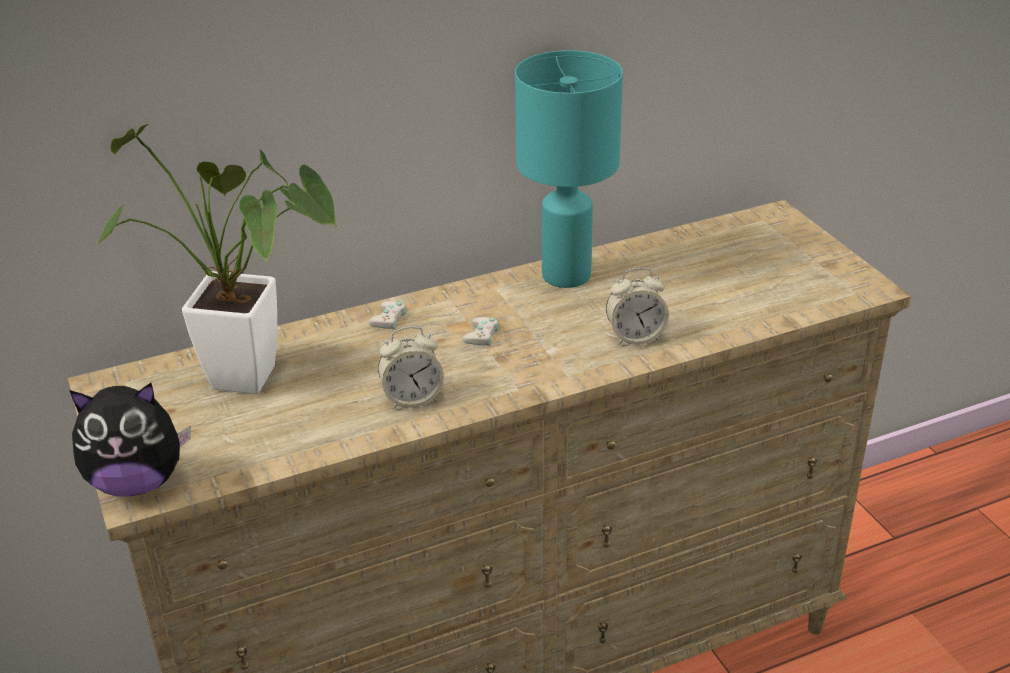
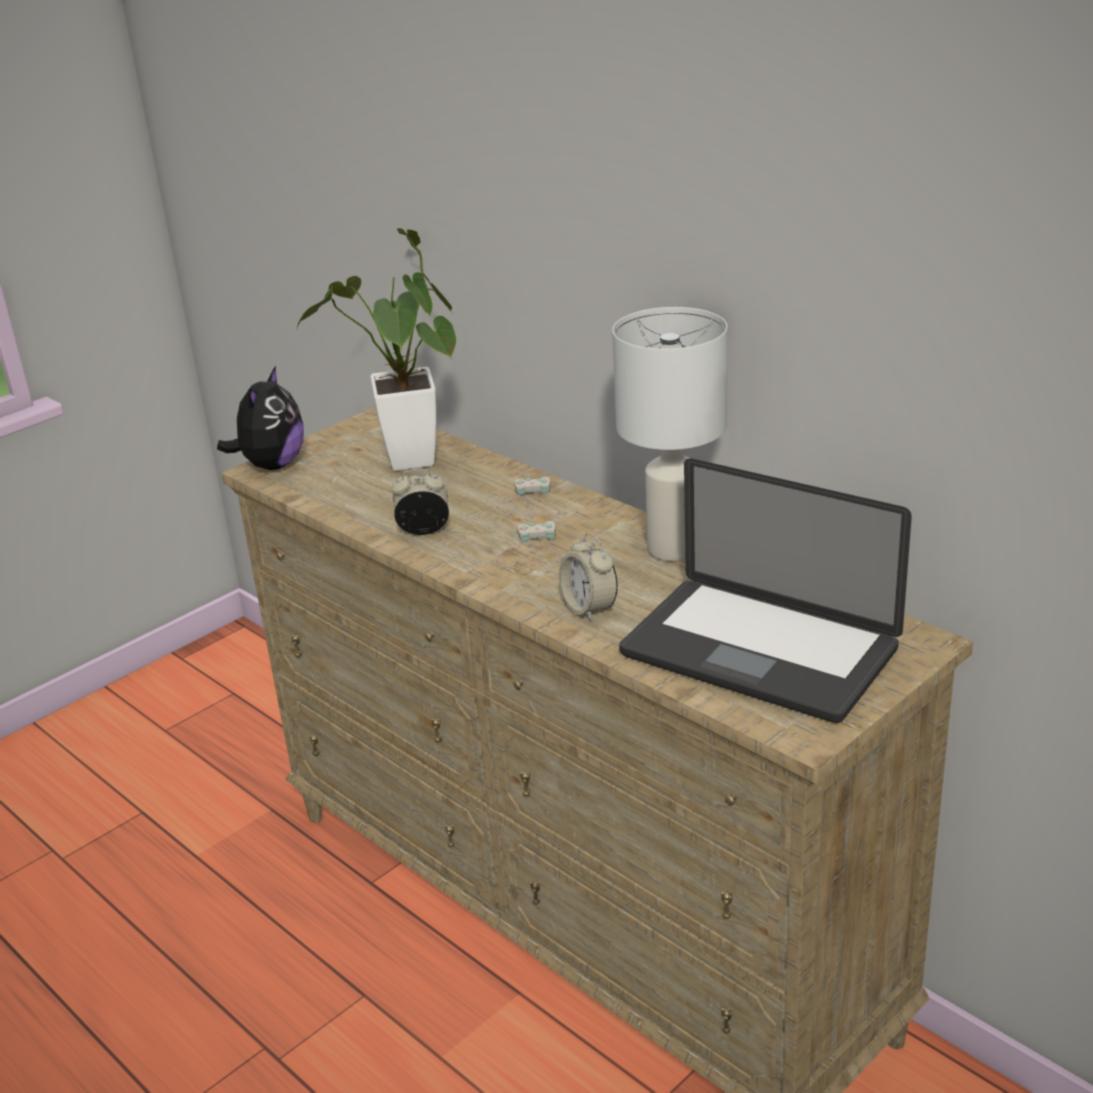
camera: 70 degrees right, 5 degrees down
(137, 482) = (272, 465): plush toy -> plush toy turned 135 degrees counterclockwise
(412, 398) = (424, 530): alarm clock -> alarm clock turned 120 degrees clockwise
(567, 275) = (673, 549): turquoise table lamp -> white table lamp
(751, 278) = (758, 652): none -> laptop

